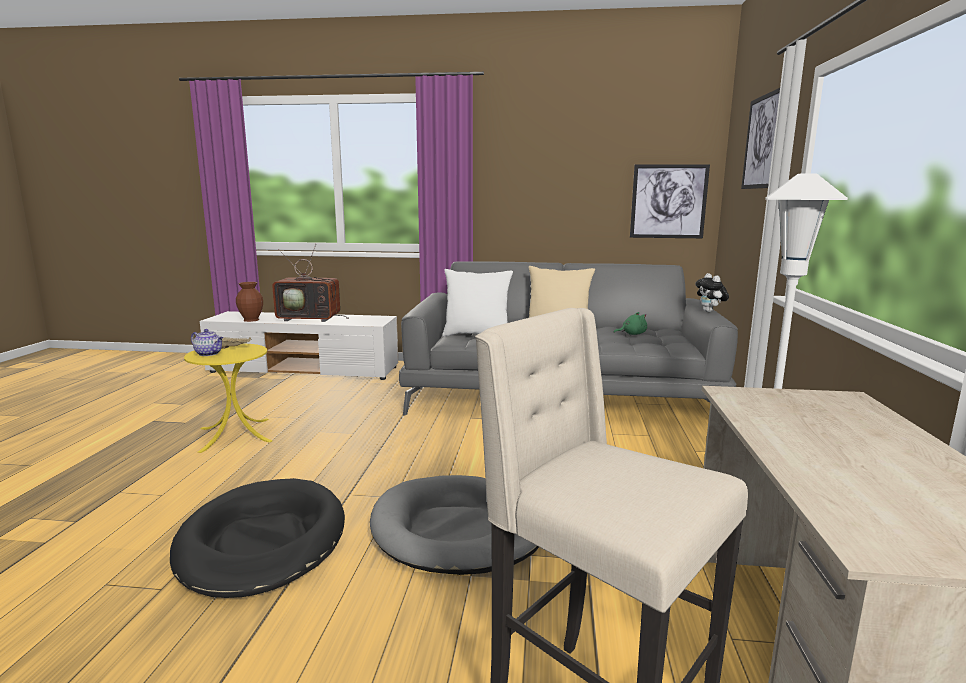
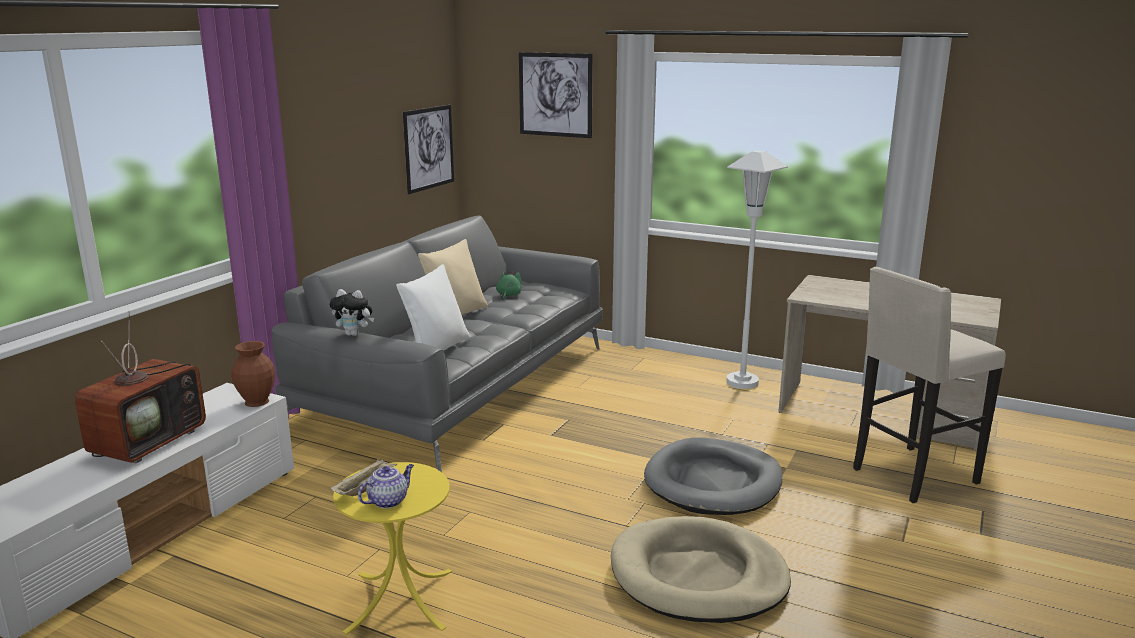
camera: 70 degrees left, 5 degrees up
(251, 320) = (73, 493): brown vase -> brown vase (257, 402)
(262, 542) = (698, 576): black dog bed -> beige dog bed
(710, 311) = (547, 253): plush toy -> plush toy (354, 334)

